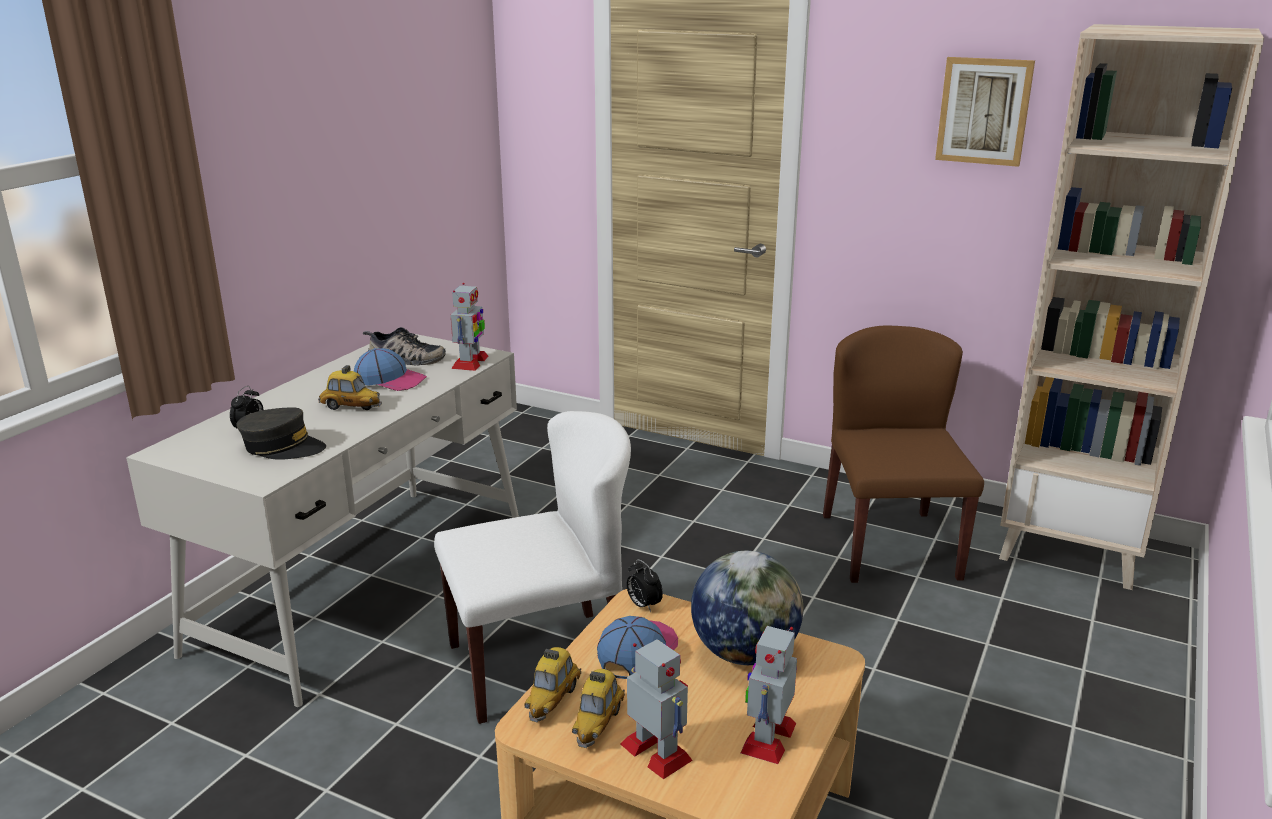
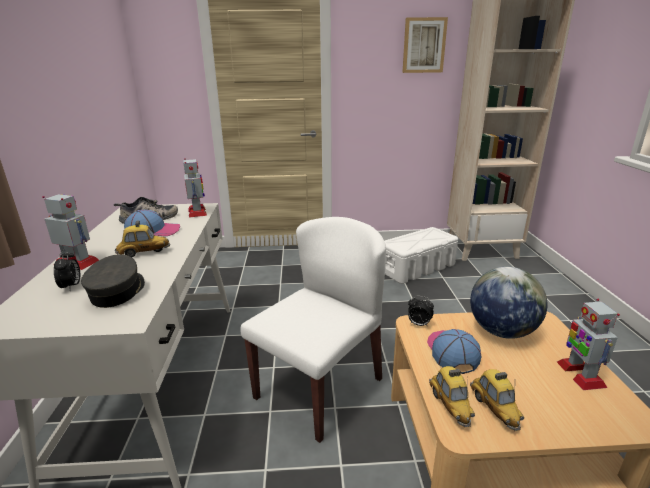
camera: 30 degrees left, 0 degrees up
(282, 447) = (117, 291): grey cap -> grey cap turned 75 degrees counterclockwise
(657, 752) = (548, 412): toy robot -> toy robot (77, 262)
(889, 545) = (417, 267): brown chair -> white storage box

